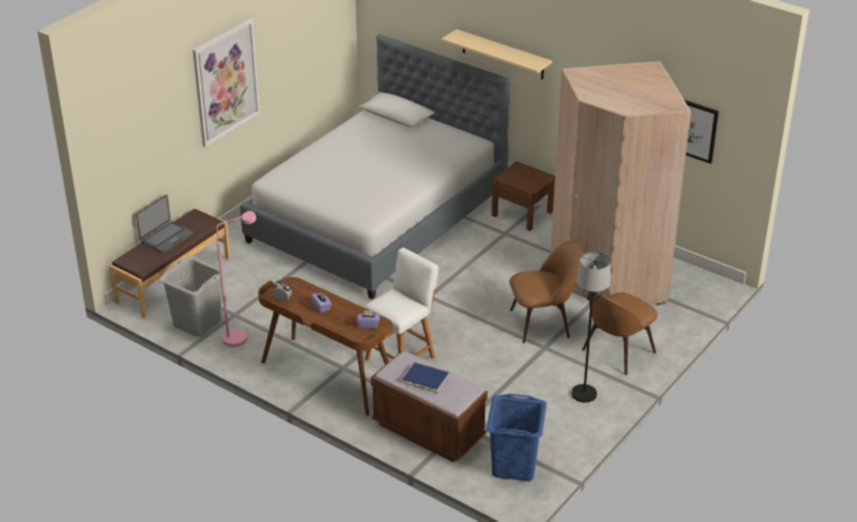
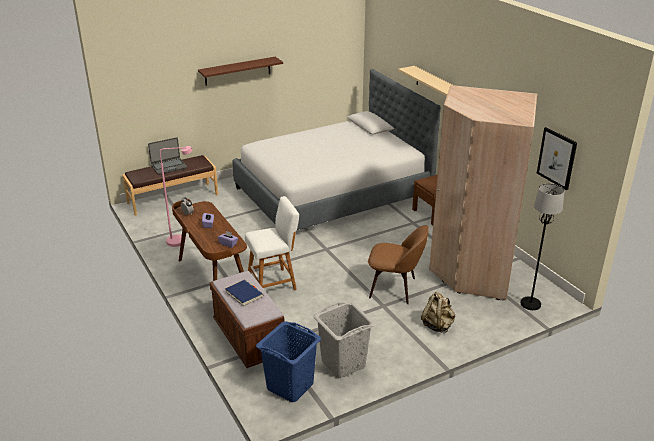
camera: 25 degrees right, 5 degrees down
(197, 323) = (163, 226): grey laundry basket -> grey laundry basket (343, 363)
(226, 82) = (237, 71): picture -> brown shelf
(584, 394) = (388, 349): black floor lamp -> black floor lamp (530, 304)
(616, 352) = (437, 325): brown chair -> beige backpack

